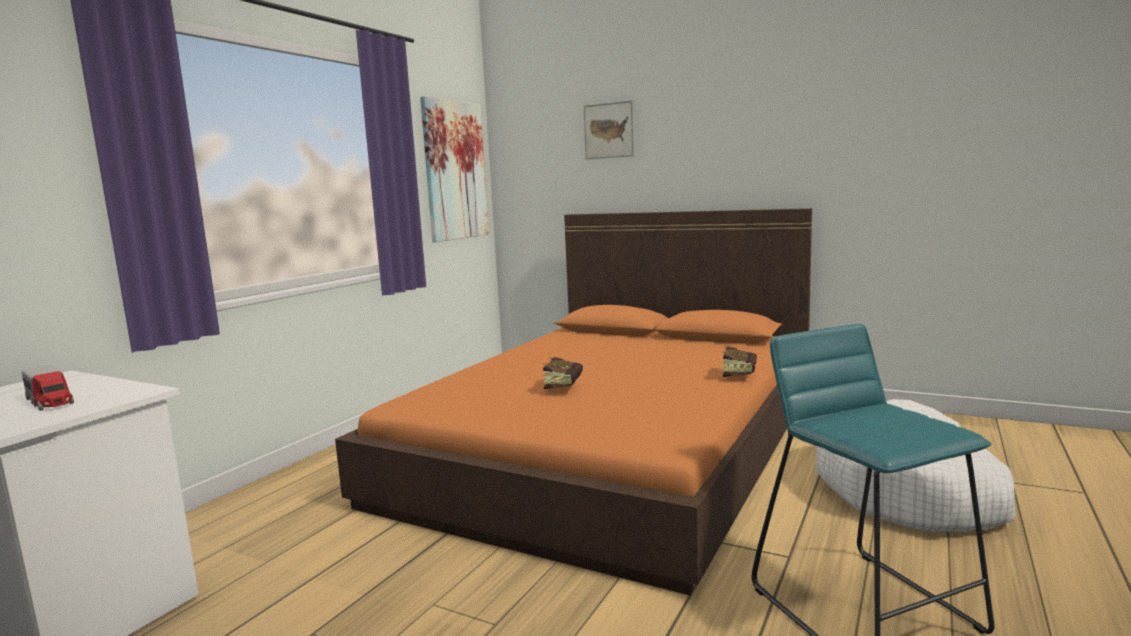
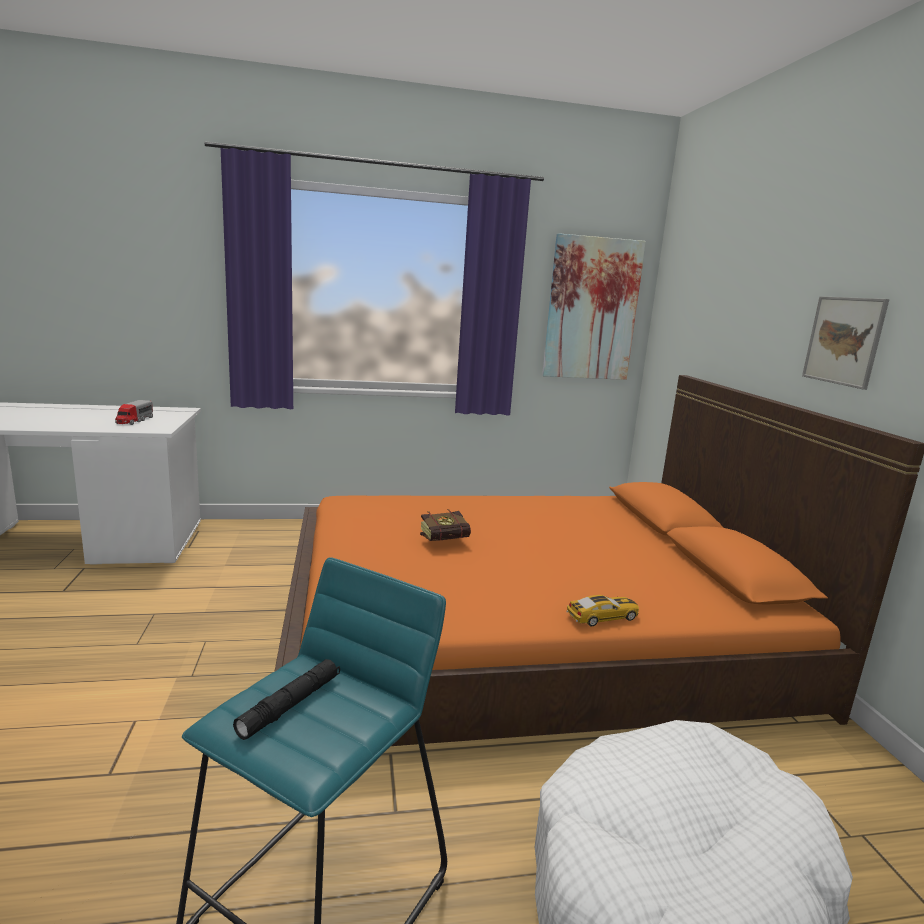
camera: 50 degrees right, 5 degrees up
(609, 130) = (742, 282): picture -> picture (843, 341)
(739, 374) = (603, 617): book -> toy car
(874, 427) = (290, 705): none -> black flashlight

